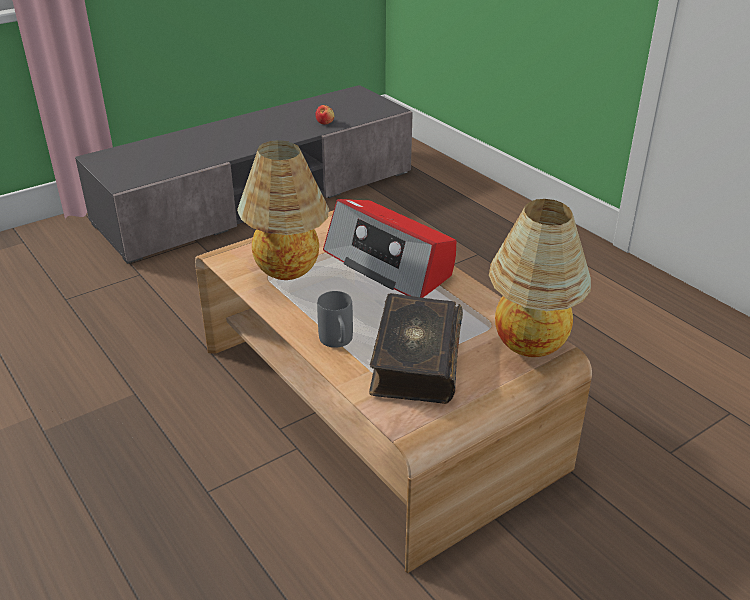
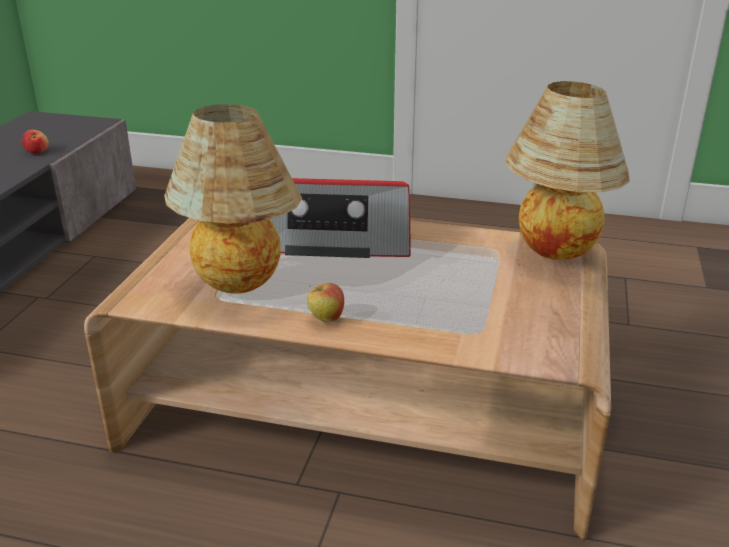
camera: 40 degrees left, 5 degrees down
(305, 320) = (326, 319): none -> apple
(337, 342) = (392, 324): grey mug -> none
(415, 361) = (486, 306): book -> none

